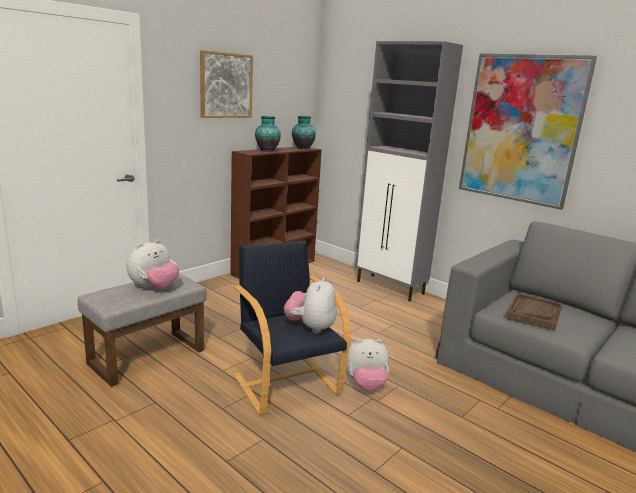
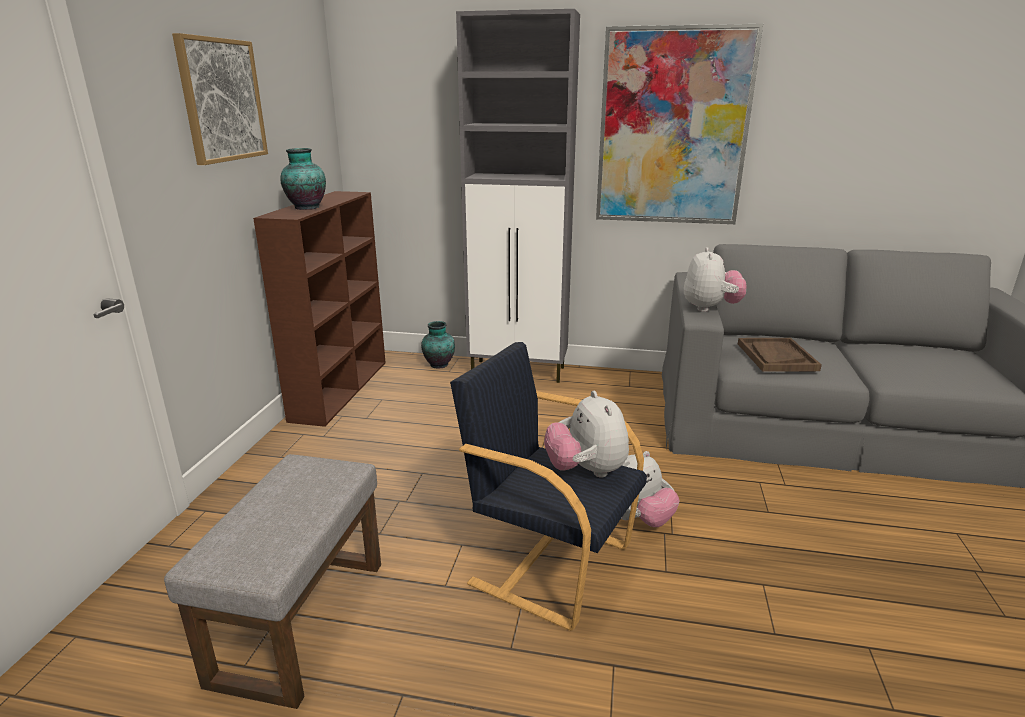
camera: 30 degrees left, 5 degrees up
(154, 288) = (295, 500): plush toy -> plush toy (710, 308)
(302, 148) = (344, 195): vase -> vase (439, 365)

